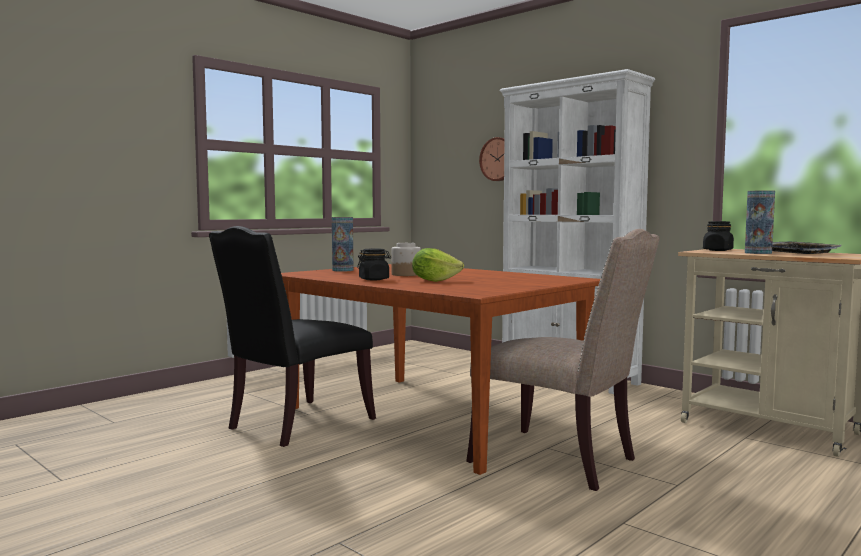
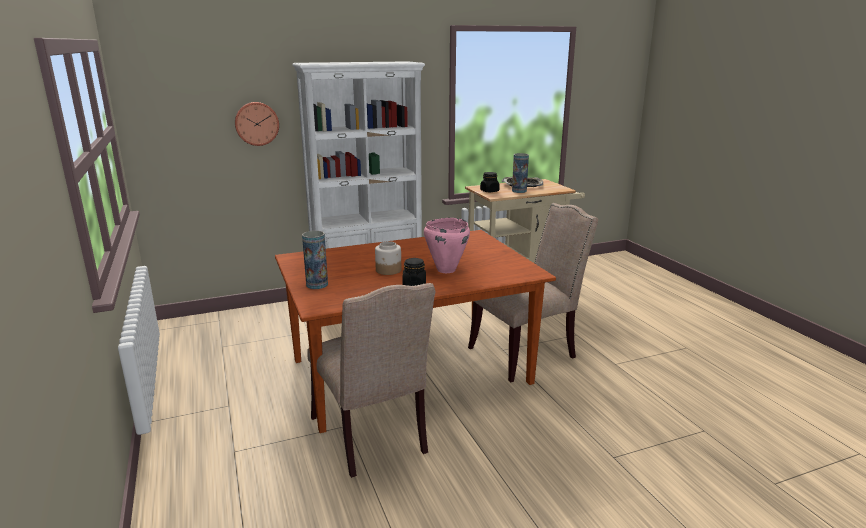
camera: 65 degrees left, 15 degrees up
(296, 425) = (373, 437): black chair -> beige chair
(434, 280) = (445, 270): lettuce -> pink cooking pot

